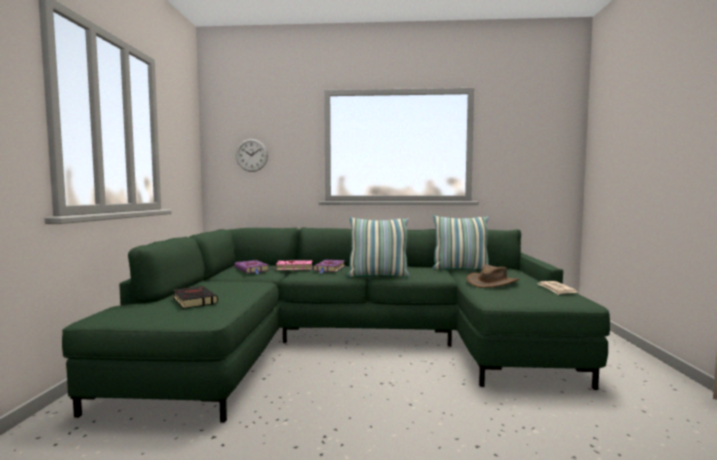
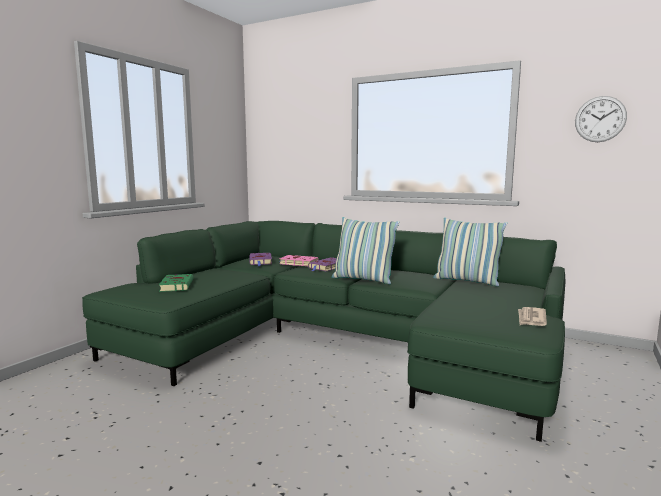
camera: 25 degrees right, 5 degrees up
(193, 300) = (176, 285): black book -> green book
(251, 155) = (286, 149): wall clock -> wall clock (600, 119)
(492, 282) = (470, 301): brown hat -> none

